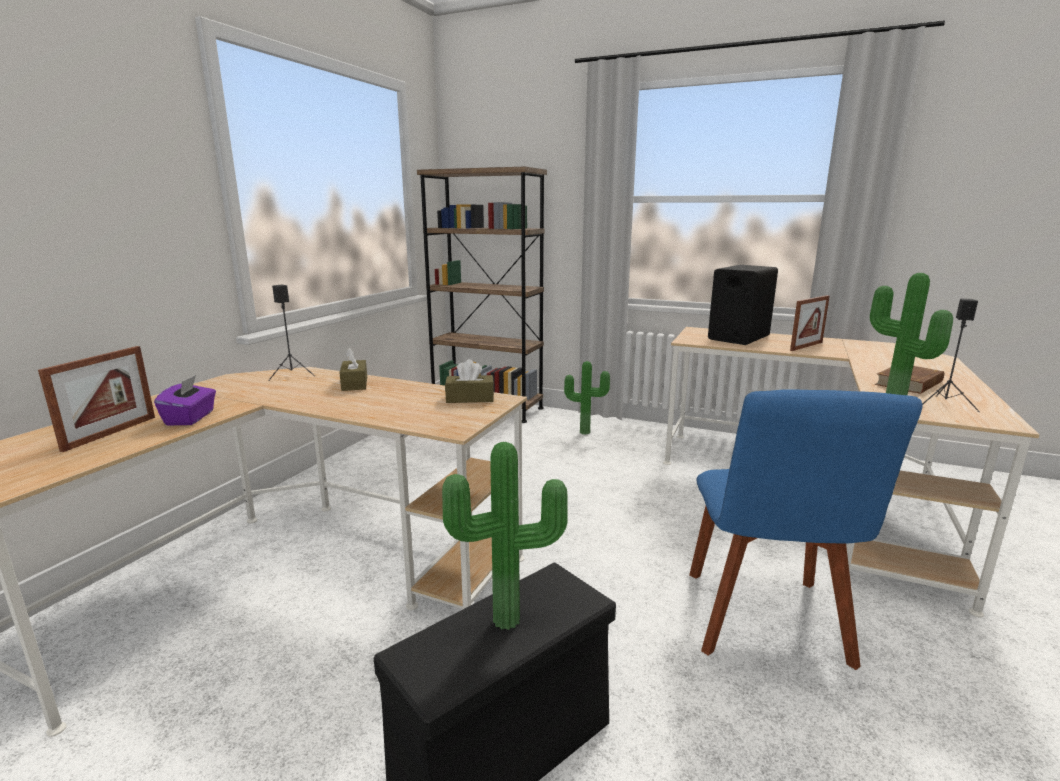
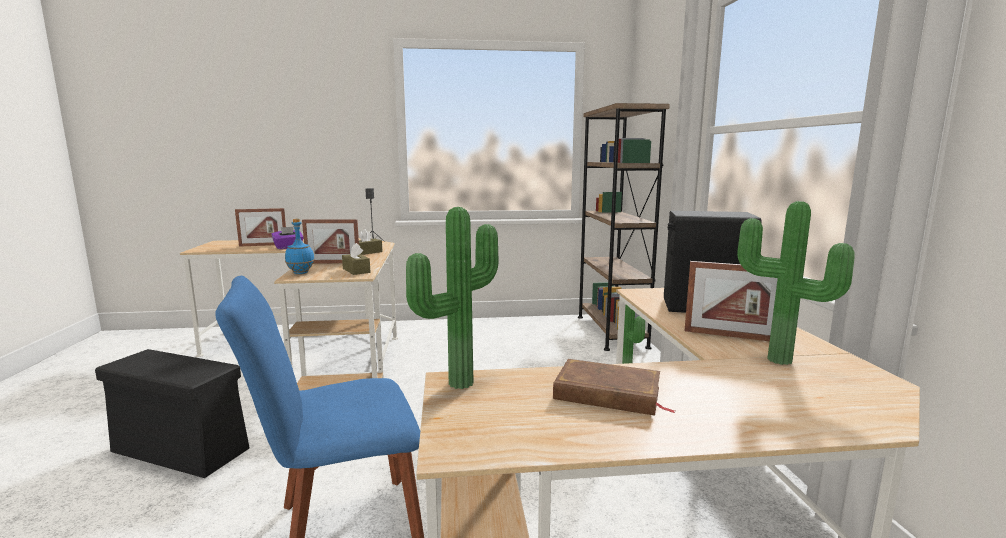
camera: 60 degrees right, 5 degrees down
(394, 404) = (333, 263): none -> picture frame
(435, 424) = (301, 273): none -> blue bottle
(508, 623) = (168, 366): potted plant -> potted plant (779, 361)
(945, 404) = (513, 413): black speaker -> none

